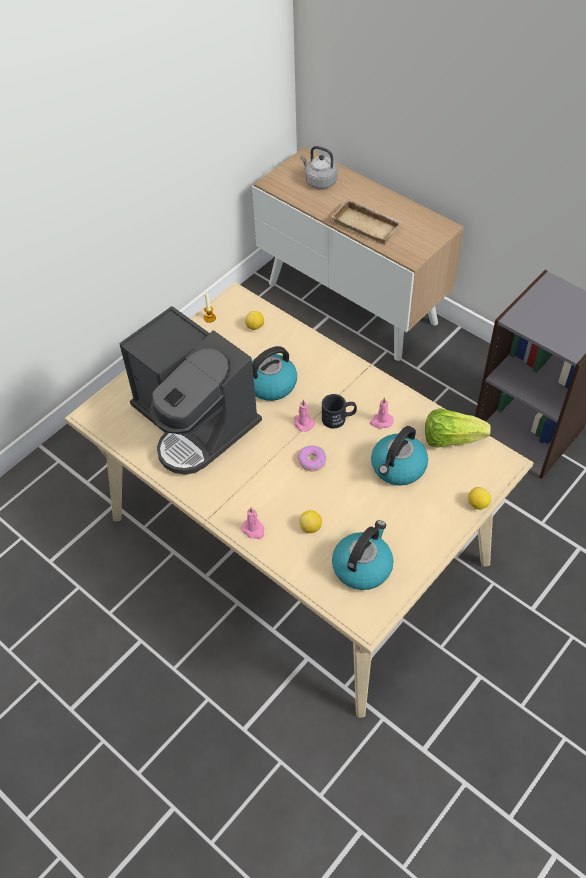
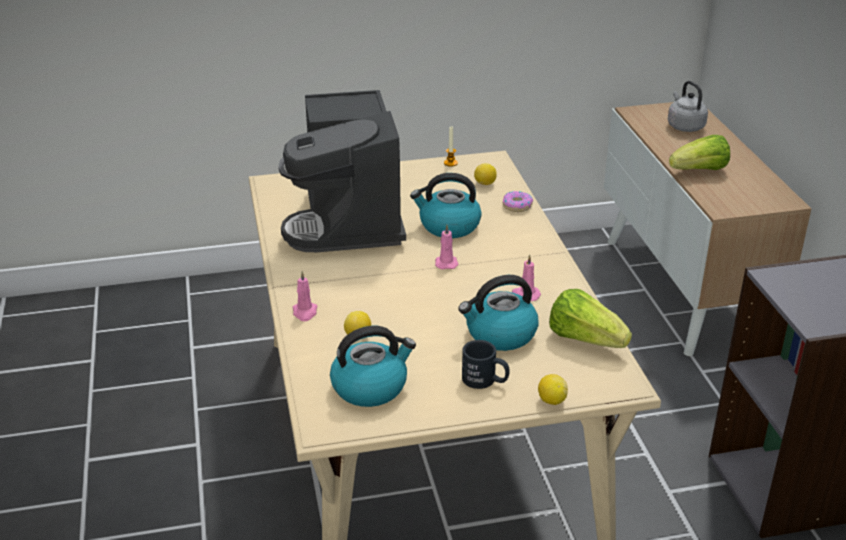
camera: 35 degrees right, 20 degrees down
(312, 461) = (420, 291): donut -> donut (517, 206)
(339, 418) = (485, 274): black mug -> black mug (485, 380)
(368, 225) = (700, 171): beige tray -> lettuce

